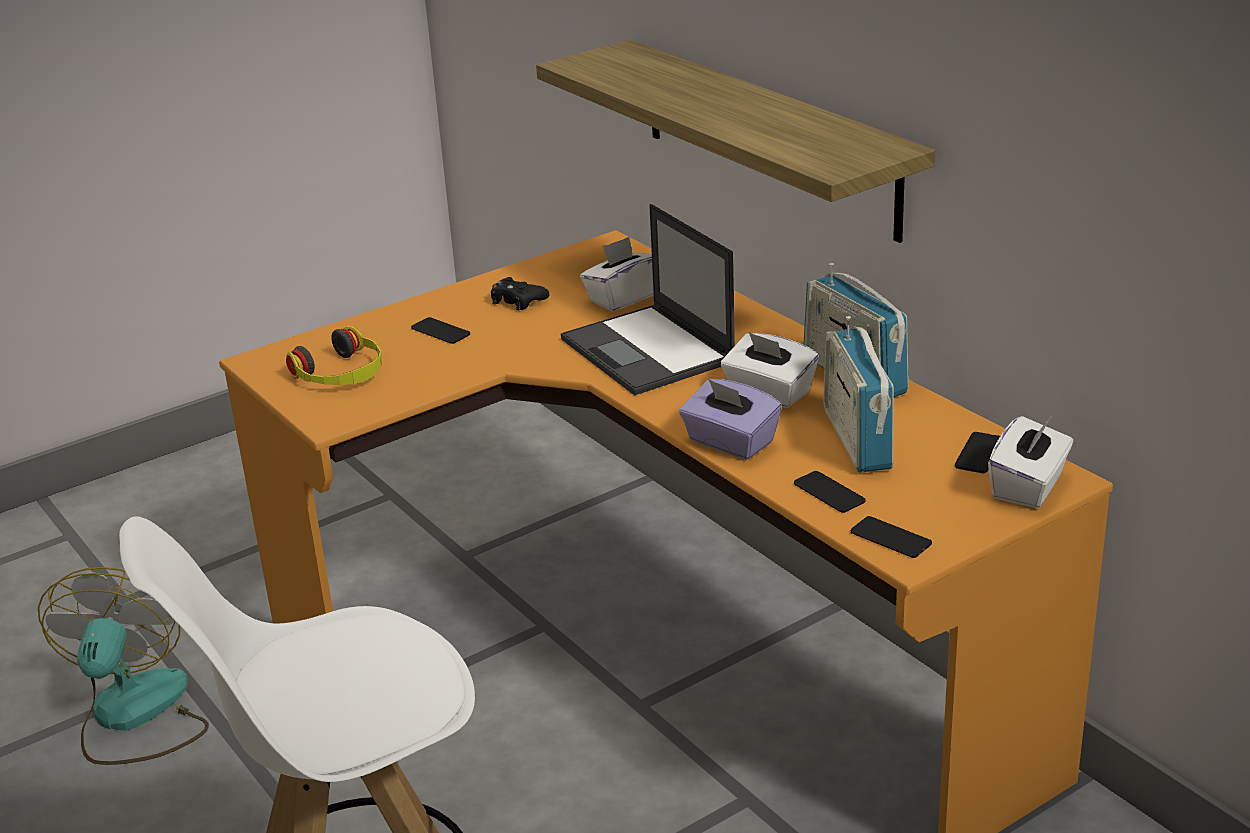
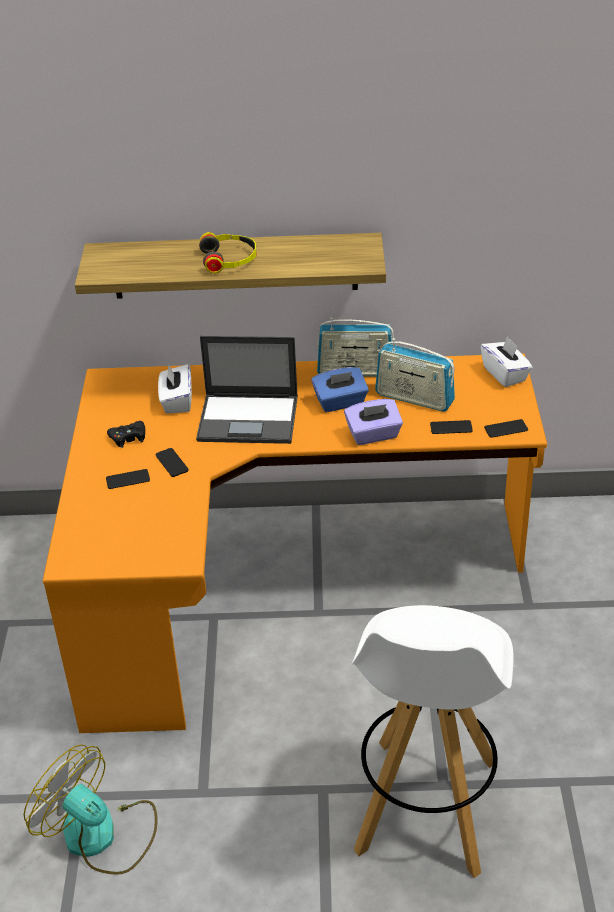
camera: 55 degrees left, 10 degrees up
(341, 373) = (130, 535): headphones -> headphones (229, 259)
(769, 393) = (340, 402): white tissue box -> blue tissue box
(979, 453) = (464, 373): phone -> phone (172, 463)

